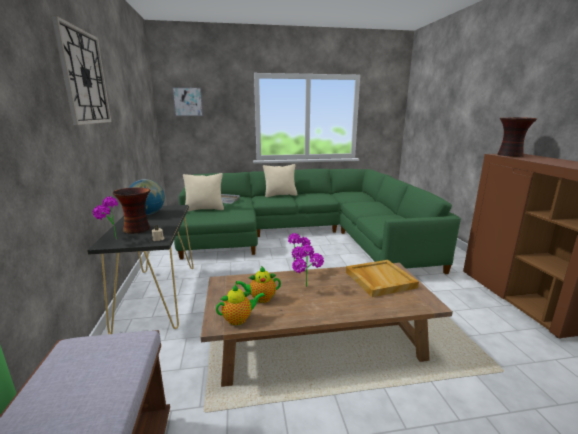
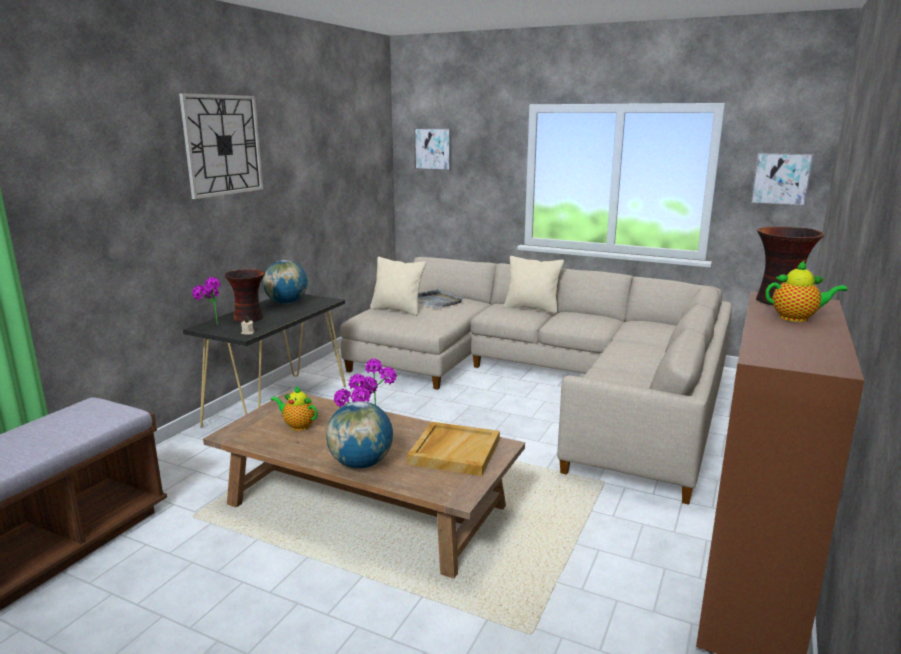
camera: 35 degrees right, 0 degrees up
(239, 319) = (251, 436): teapot -> teapot (797, 318)
(304, 235) = (545, 381): green sofa -> beige sofa
(347, 308) = (361, 464): none -> globe
(386, 113) = (781, 178): none -> picture

